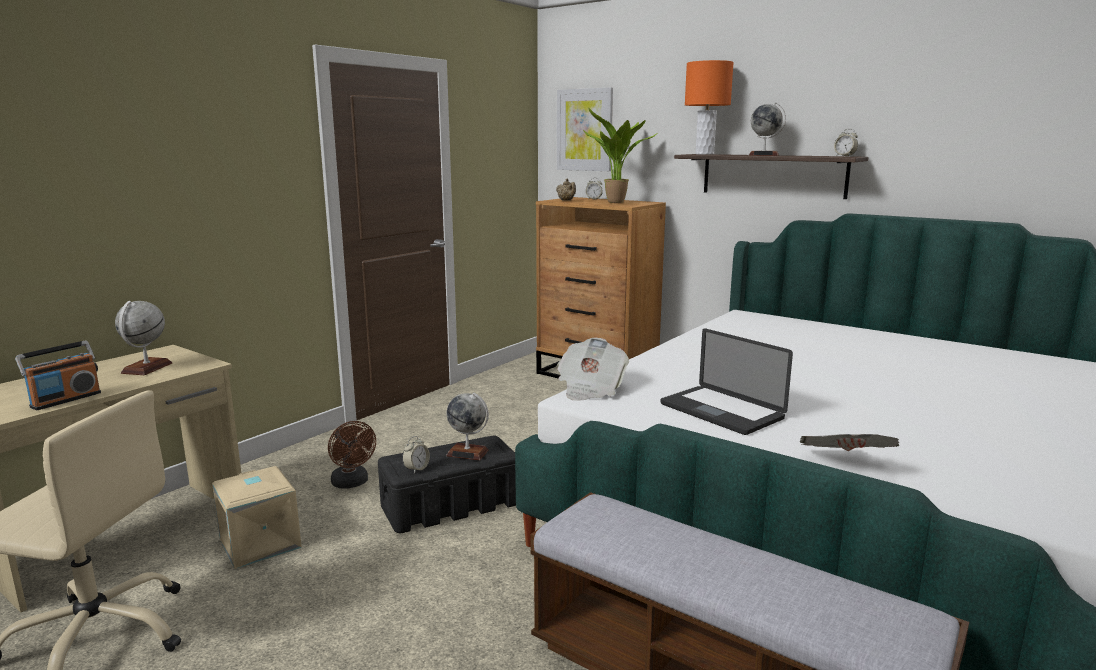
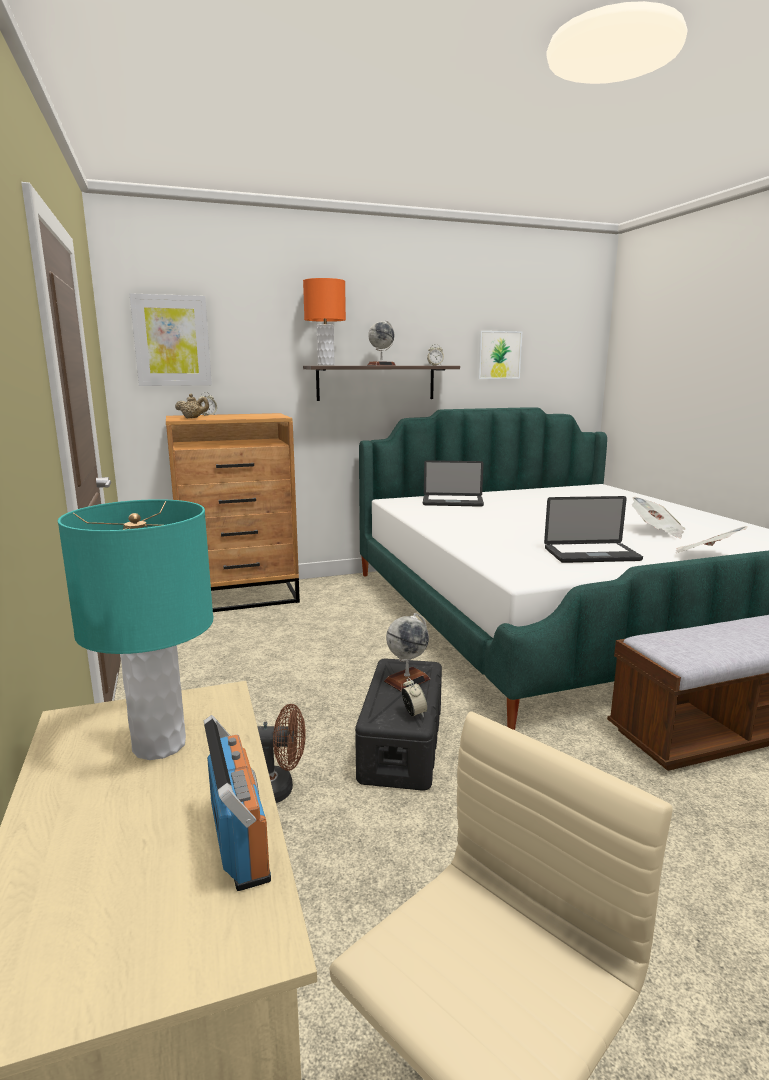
camera: 55 degrees left, 0 degrees up
(147, 368) = (159, 745): globe -> turquoise table lamp
(258, 543) = (349, 904): beige storage box -> none
(590, 388) = (502, 570): newspaper -> newspaper (657, 531)
(616, 202) = (250, 416): potted plant -> none
(799, 331) = (452, 502): none -> laptop
(962, 142) = (499, 355): none -> picture

